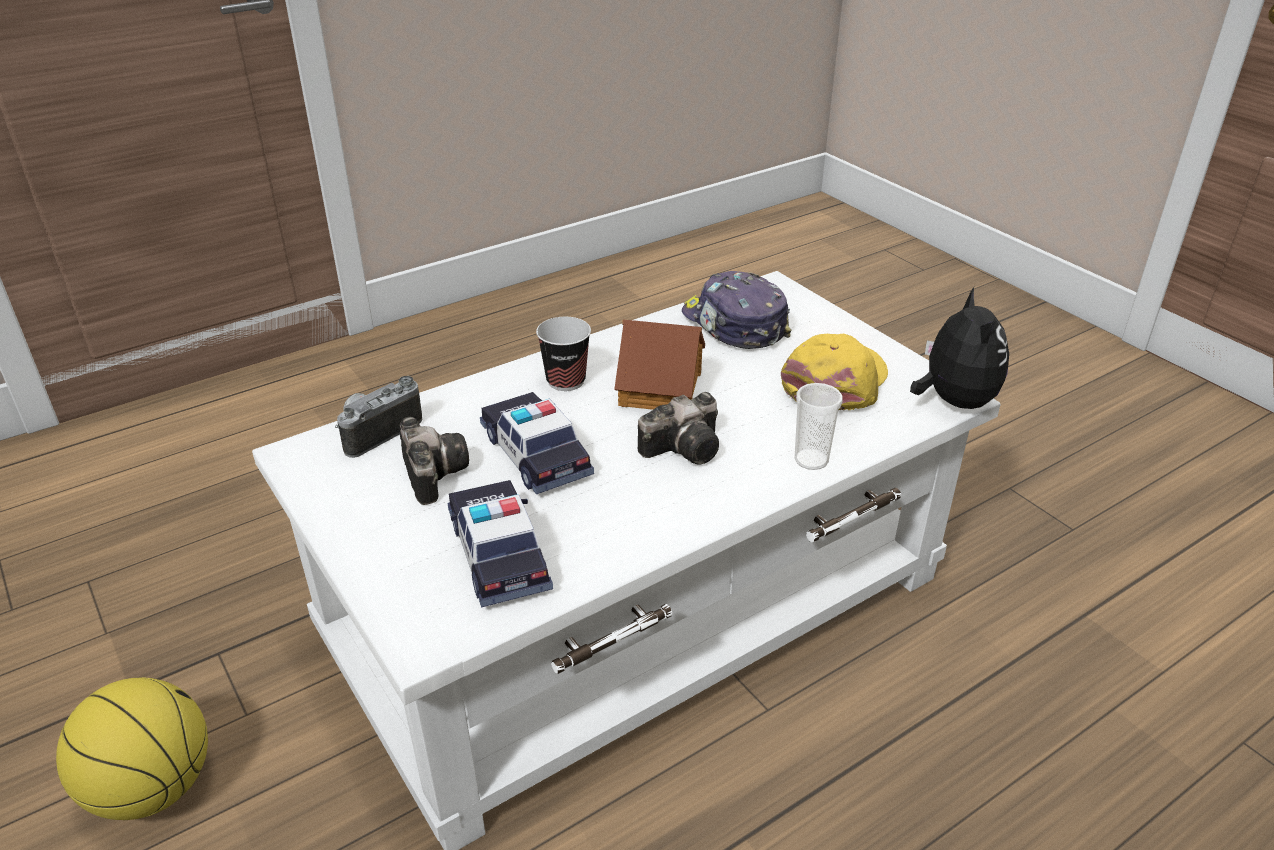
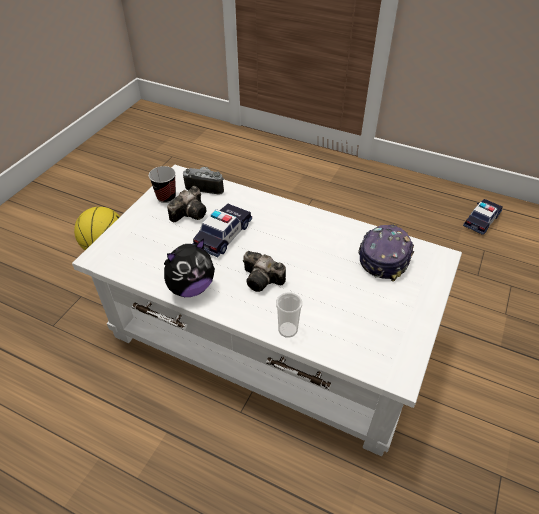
camera: 60 degrees right, 10 degrees up
(499, 554) = (154, 253): toy car -> toy car (481, 220)
(566, 381) = (283, 220): cup -> cup (166, 197)
(662, 388) = (303, 253): toy house -> none
(836, 383) = (366, 316): yellow cap -> none
(953, 401) = (394, 376): plush toy -> plush toy (191, 287)

